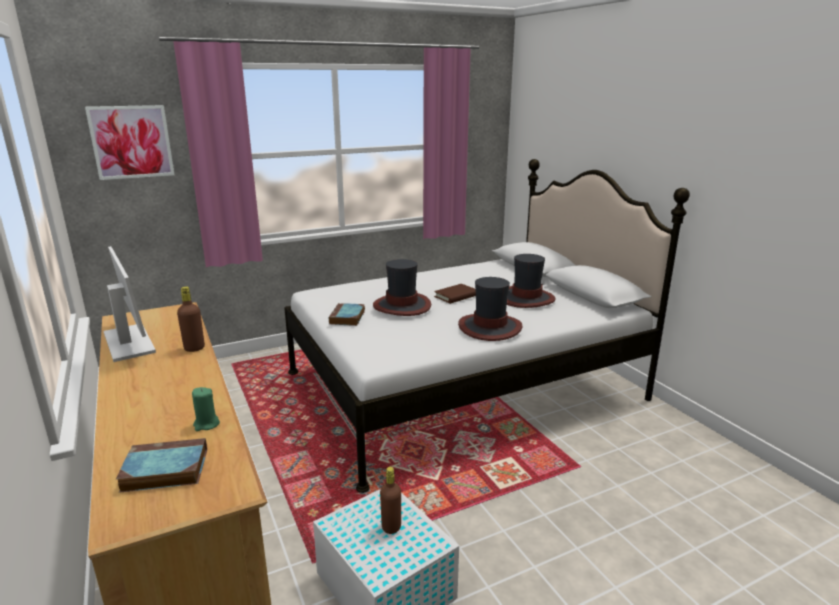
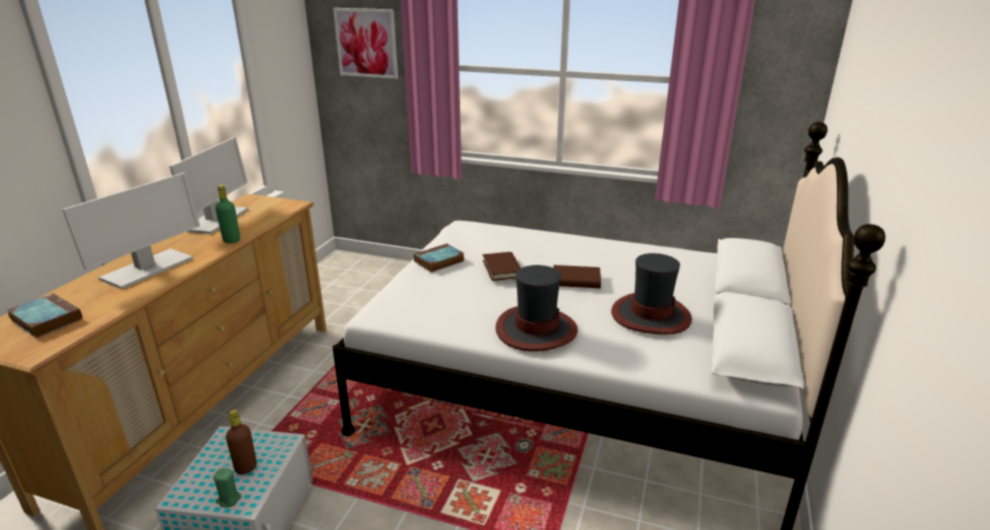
camera: 45 degrees right, 5 degrees up
(165, 396) = (147, 269): none -> monitor
(194, 348) = (231, 240): brown bottle -> green bottle
(206, 424) = (119, 301): green candle -> green candle (228, 499)
(402, 306) = (502, 269): hat -> brown book

